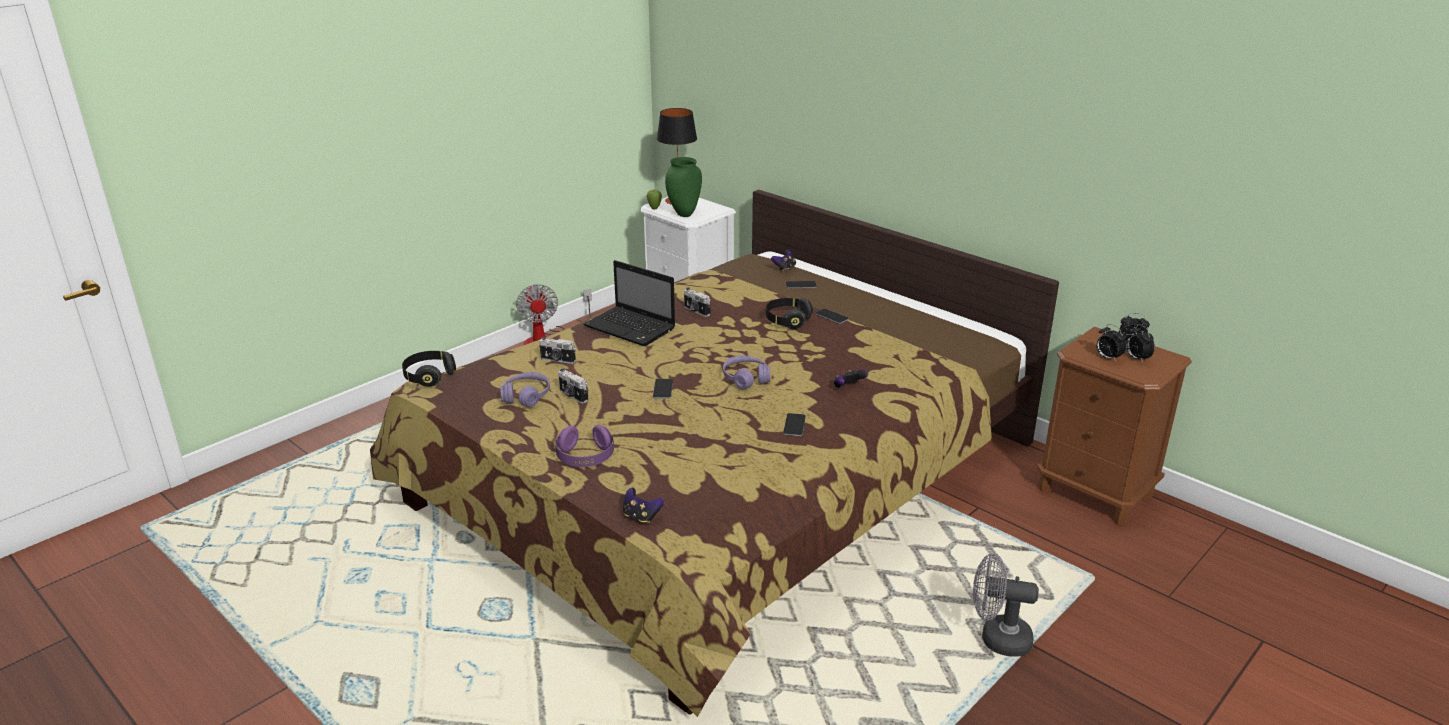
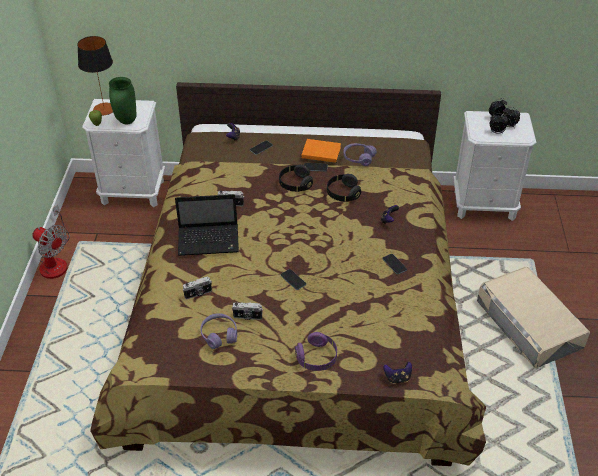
camera: 40 degrees left, 15 degrees up
(429, 376) = (130, 357): black headphones -> black headphones (343, 194)
(746, 379) = (329, 244): purple headphones -> purple headphones (358, 158)
(859, 307) = (320, 151): none -> orange book
(997, 639) = (529, 323): grey fan -> beige storage box
(1095, 492) = (484, 204): brown nightstand -> white nightstand

